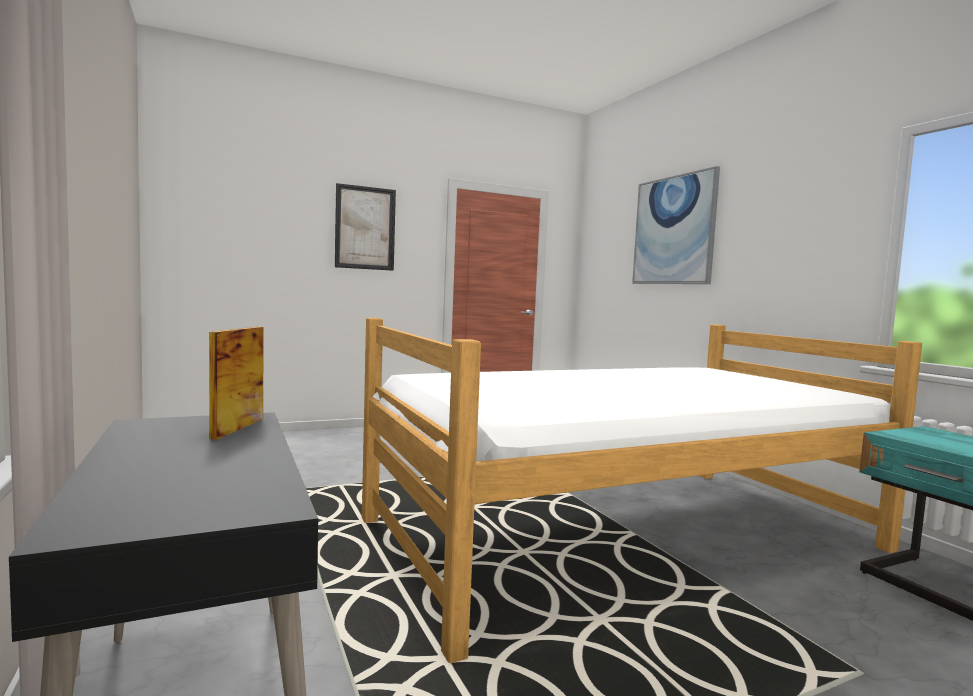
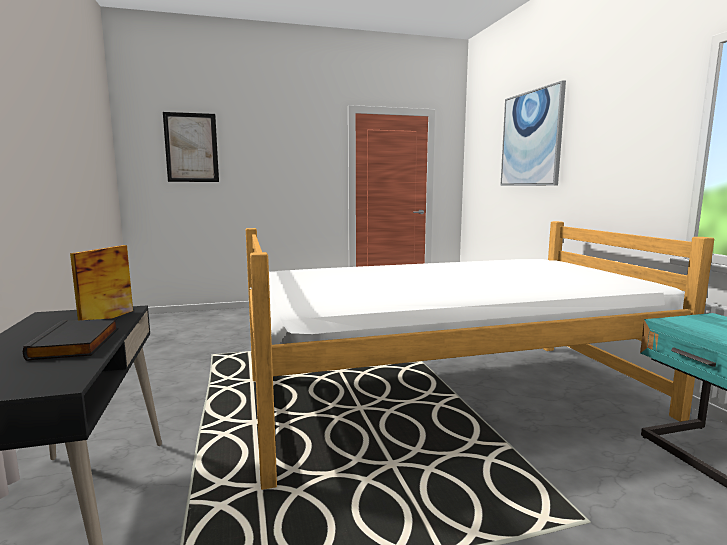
camera: 10 degrees right, 5 degrees up
(234, 458) = (78, 343): none -> black book
(365, 228) = (282, 151): picture -> picture (191, 147)

